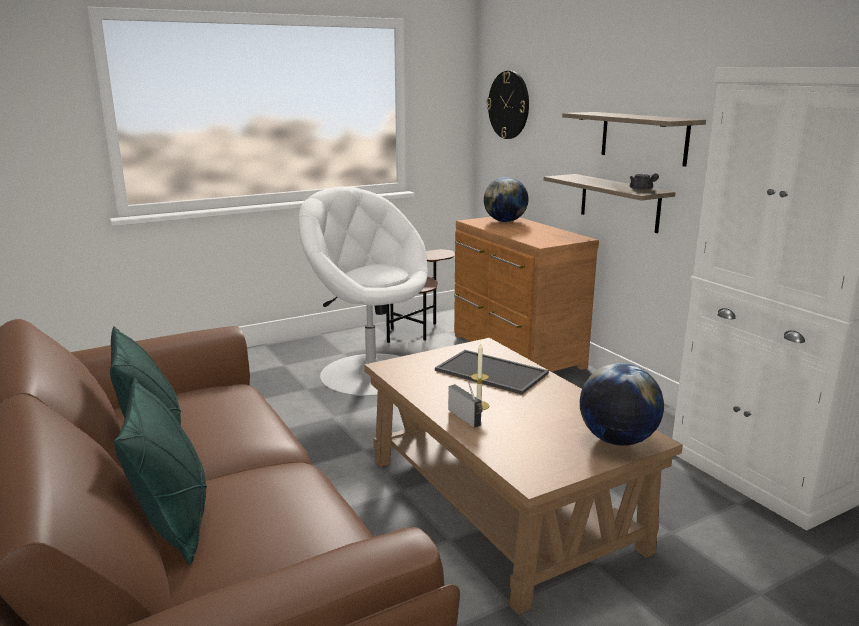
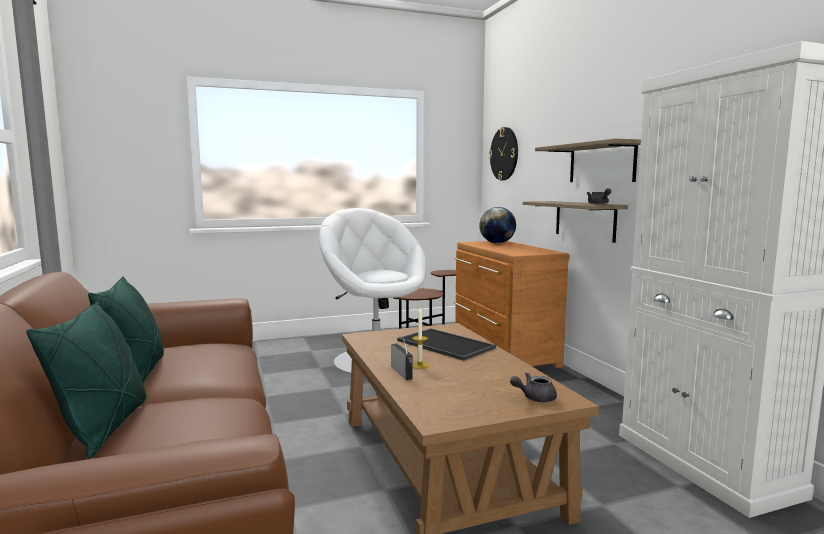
camera: 10 degrees right, 10 degrees down
(617, 440) = (534, 398): globe -> grey teapot

